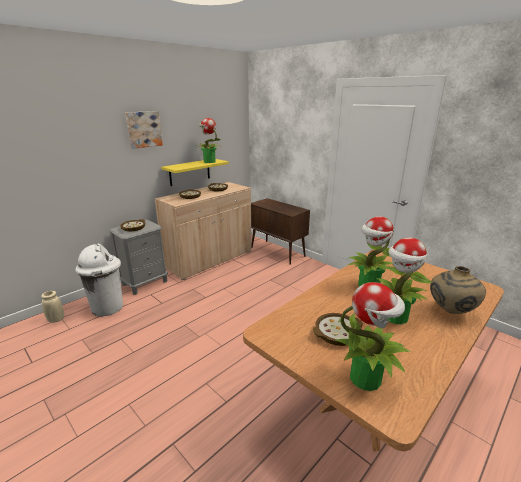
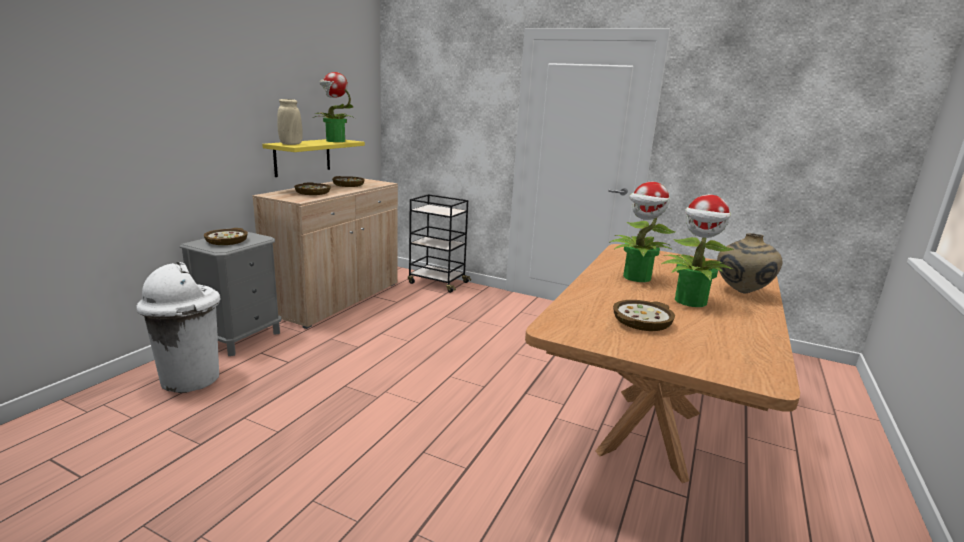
camera: 20 degrees left, 5 degrees down
(56, 320) = (94, 408): beige vase -> beige vase (291, 144)
(143, 129) = (238, 79): picture -> none
(278, 252) = (437, 282): brown cabinet -> black cart
(366, 378) = (709, 354): potted plant -> none

